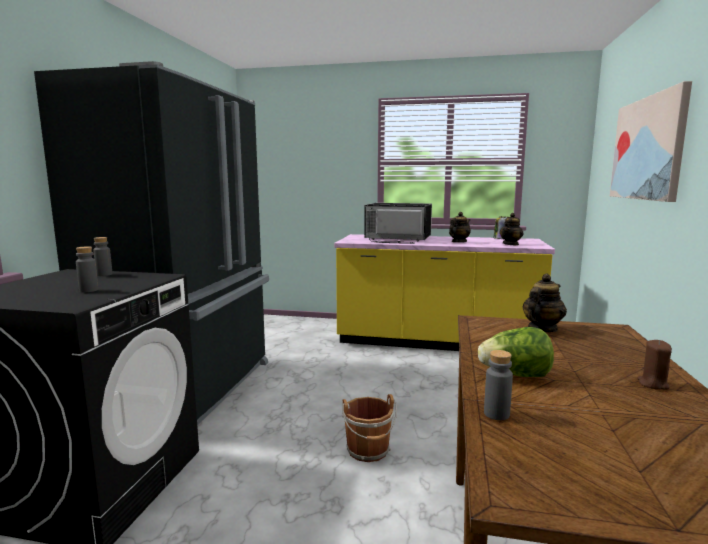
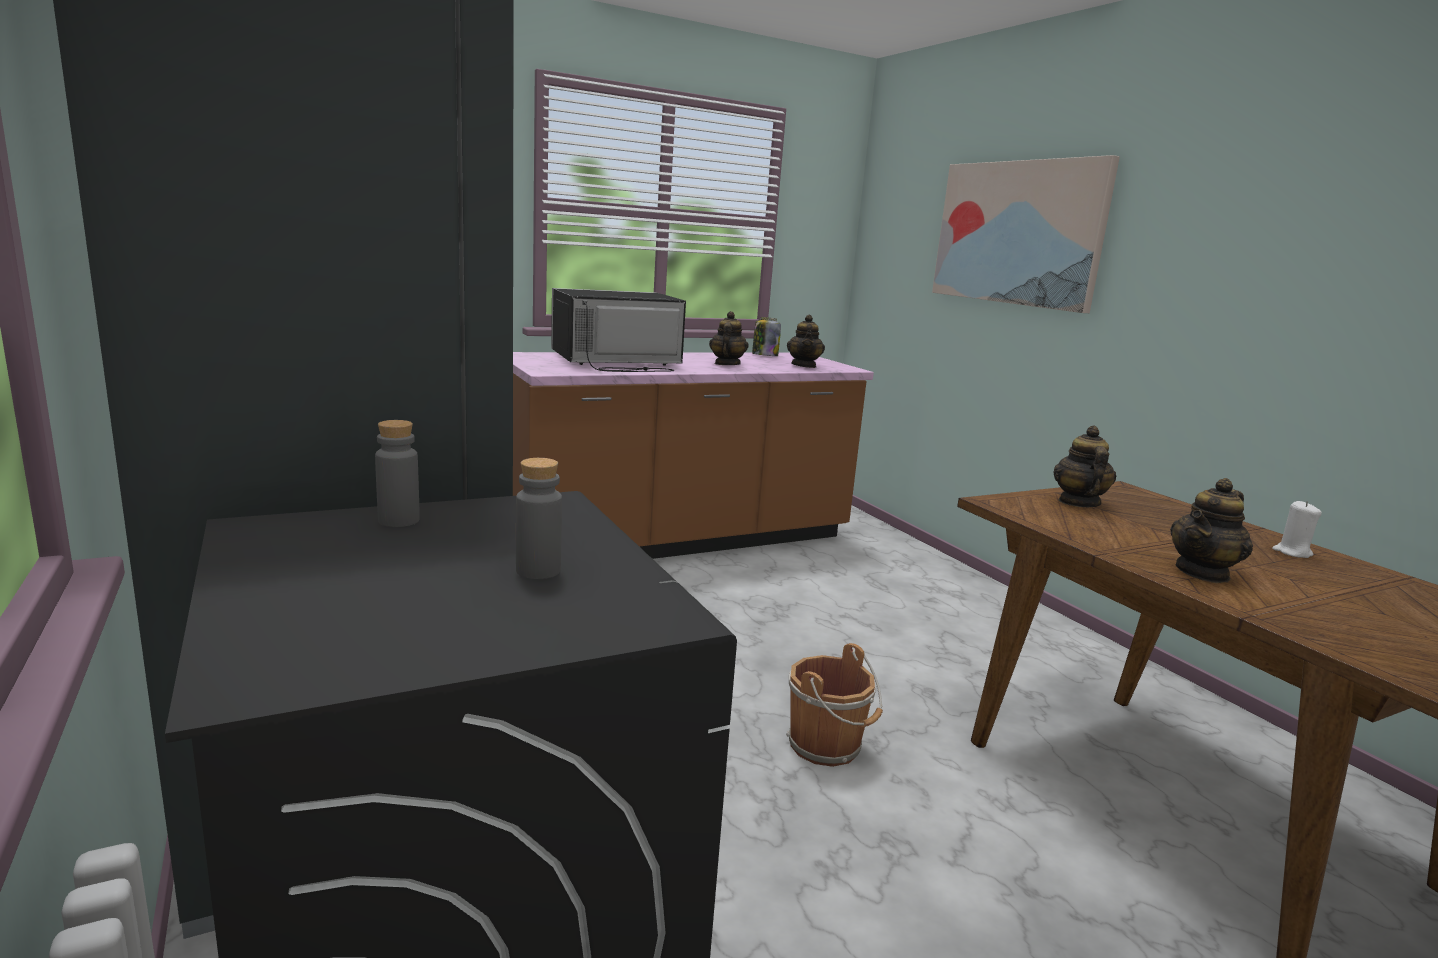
camera: 40 degrees left, 5 degrees up
(436, 342) = (679, 540): yellow counter -> brown counter
(496, 414) = (1301, 627): grey bottle -> none
(515, 375) = (1203, 573): lettuce -> teapot
(653, 384) = (1292, 552): brown candle -> white candle

